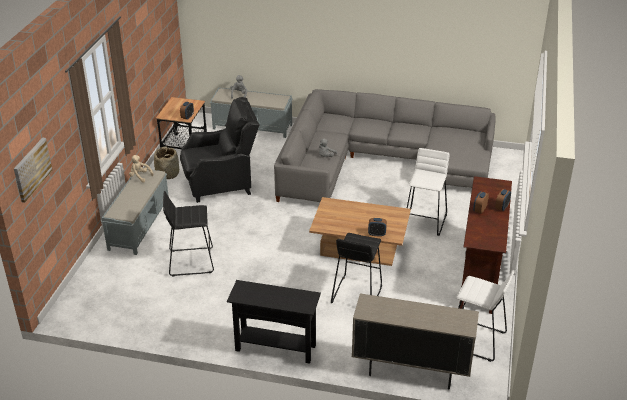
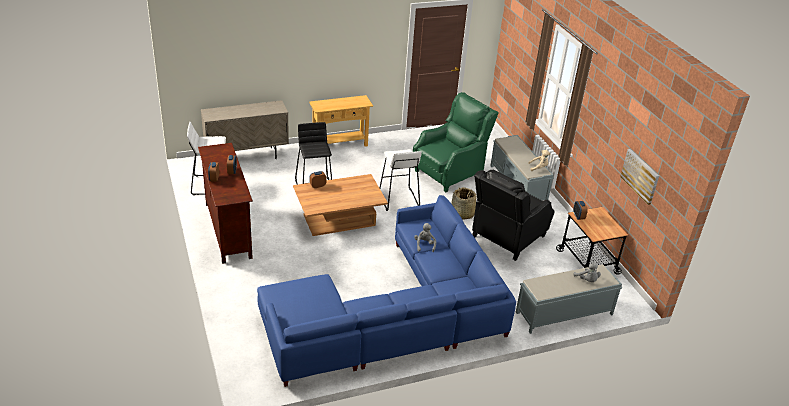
camera: 145 degrees right, 0 degrees up
(32, 169) = (514, 33): picture -> picture (640, 176)
(167, 173) = (561, 231): basket -> basket (462, 214)
(190, 261) = (449, 173): black stool -> green armchair
(275, 348) = (340, 144): black console table -> beige console table
(379, 162) = (392, 316): grey sofa -> blue sofa
(425, 221) = (301, 262): white stool -> white stool (398, 200)

